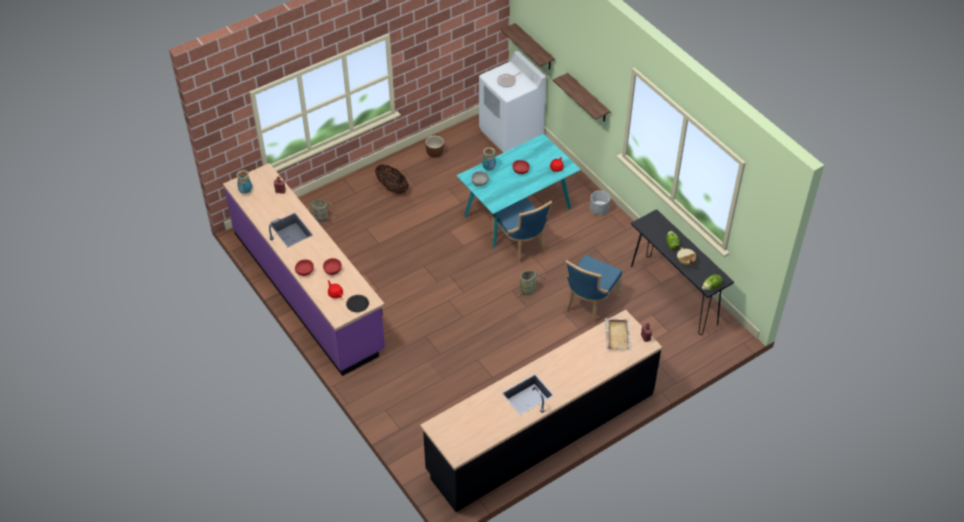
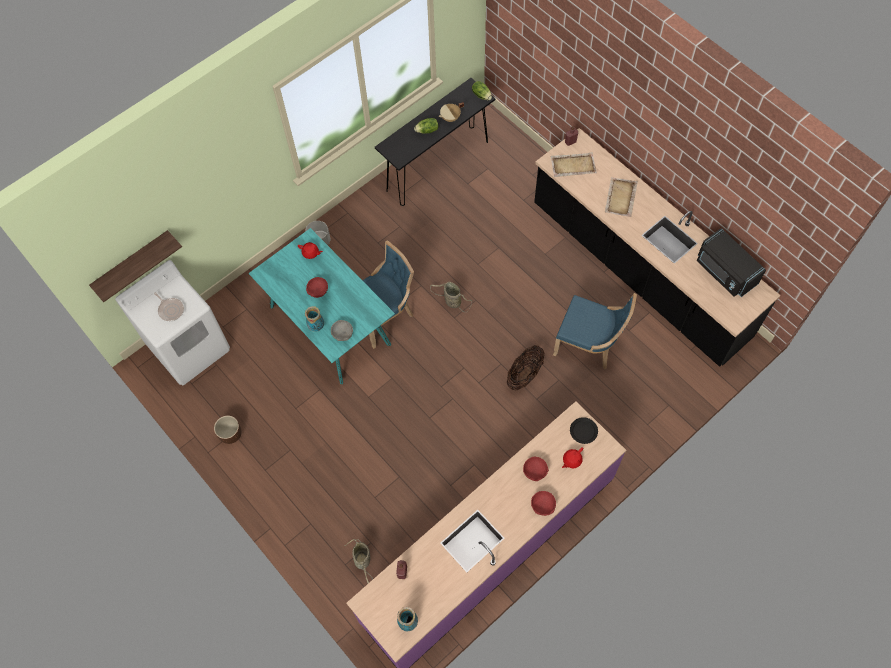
camera: 95 degrees left, 15 degrees up
(392, 187) = (298, 478): basket -> basket (524, 374)
(485, 429) = (724, 272): none -> black microwave
(577, 365) = (620, 198): none -> beige tray
(588, 98) = (231, 197): shelf -> none
(589, 303) = (461, 241): blue chair -> blue chair (589, 345)

